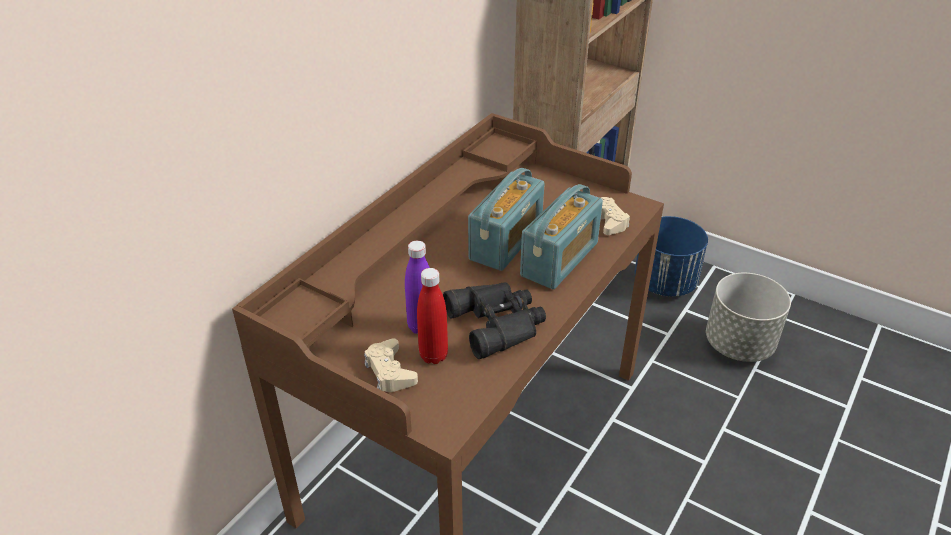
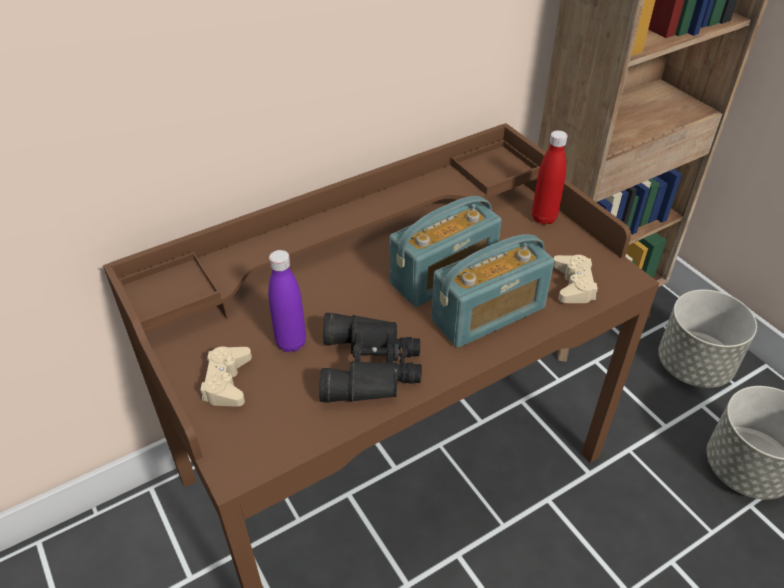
camera: 25 degrees right, 5 degrees up
(433, 356) = (281, 380): red bottle -> red bottle (544, 218)
(665, 283) = (694, 366): blue planter -> grey planter

